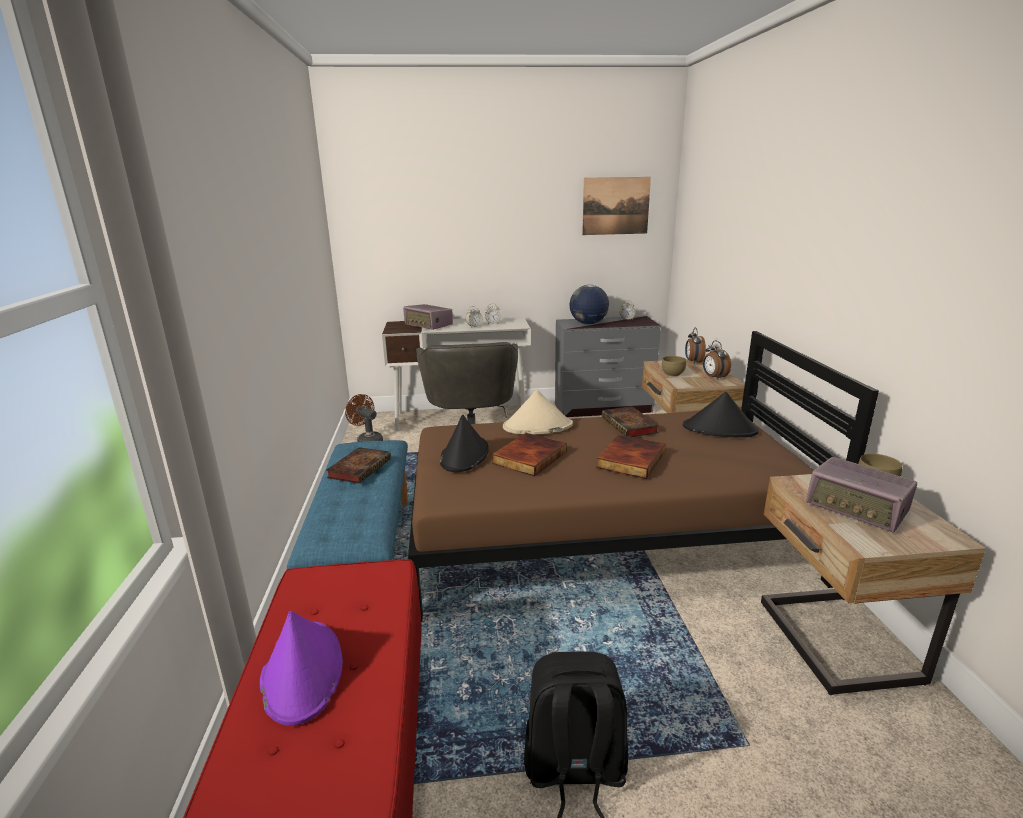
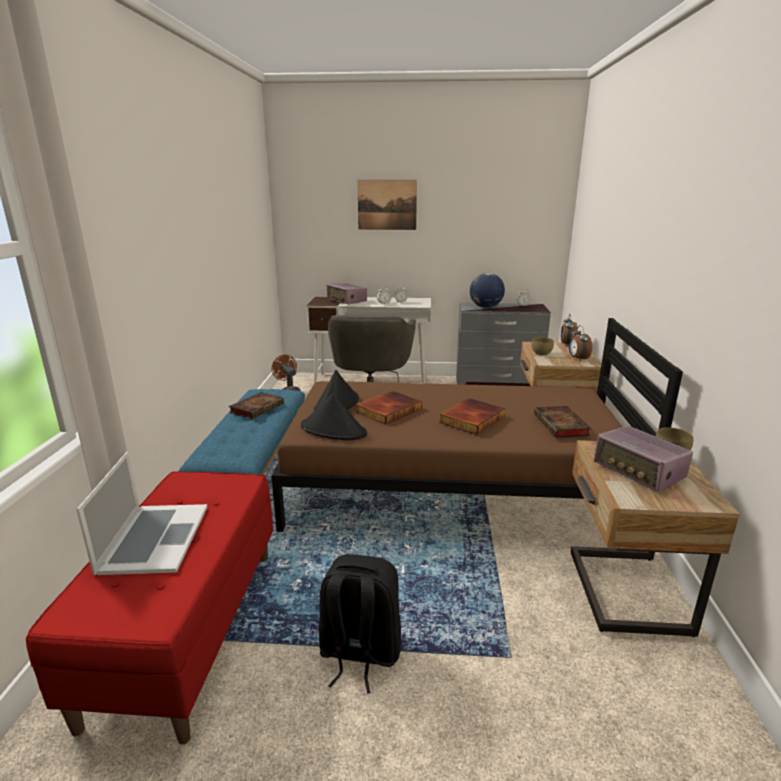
camera: 10 degrees right, 0 degrees up
(302, 671) = (154, 538): purple hat -> laptop
(537, 426) = (407, 387): beige hat -> none
(616, 206) = (517, 204): picture -> picture (387, 205)
(630, 426) = (487, 393): book -> book (562, 425)
(720, 429) = (565, 402): black hat -> black hat (333, 430)

